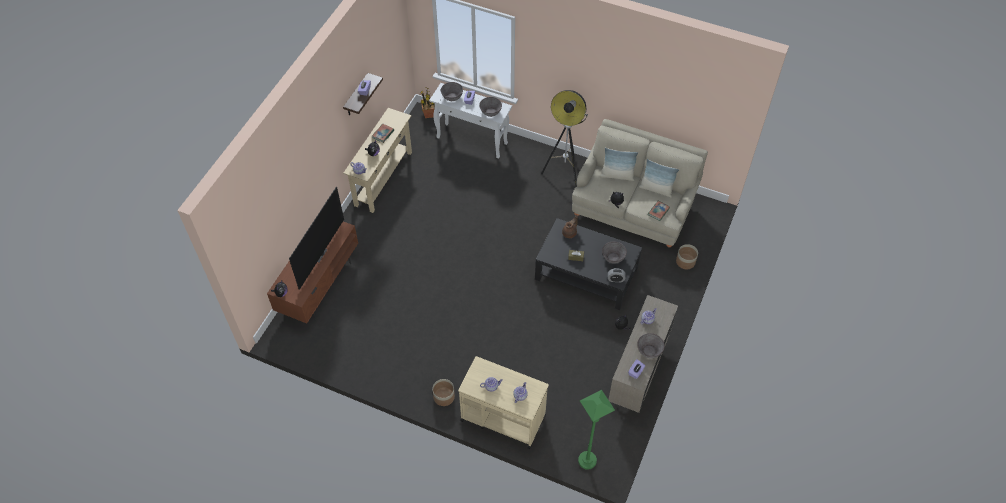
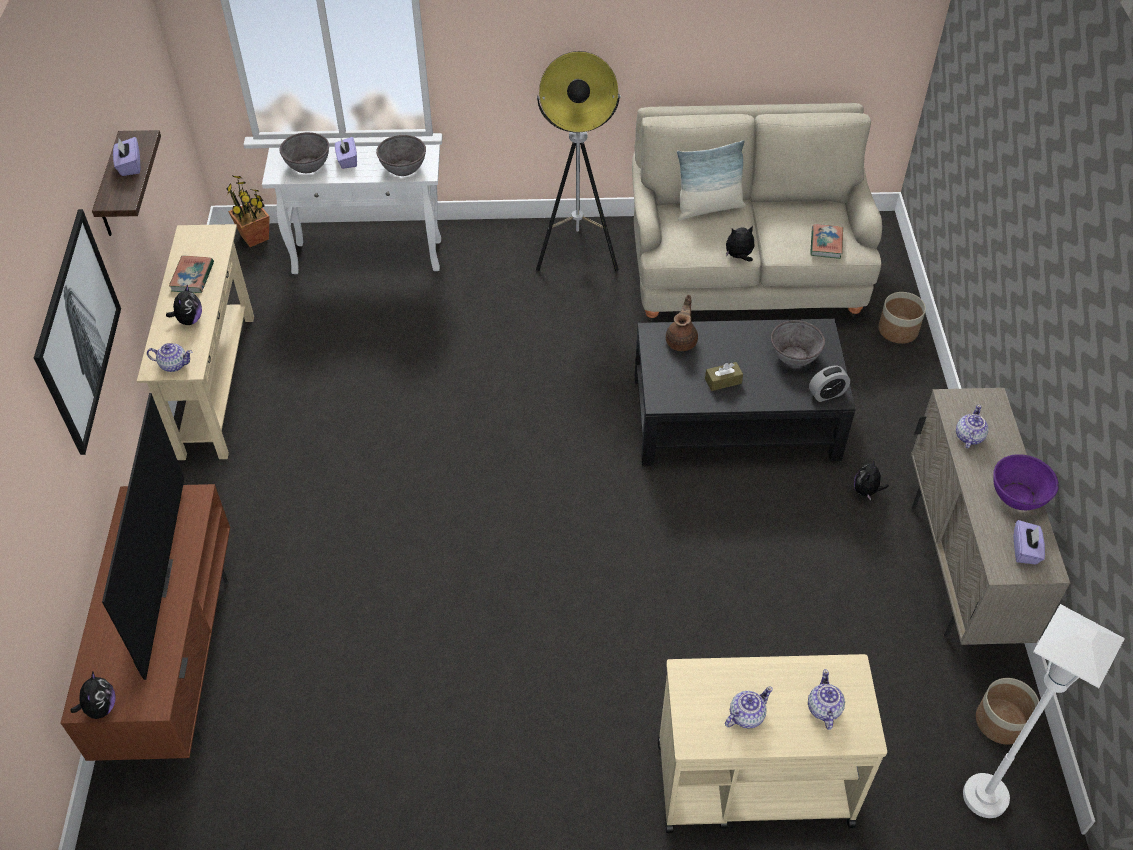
camera: 25 degrees left, 5 degrees down
(320, 153) = (76, 330): none -> picture
(444, 396) = (596, 792): planter -> planter (1001, 721)
(587, 460) = (985, 797): green floor lamp -> white floor lamp
(649, 350) = (1017, 496): grey bowl -> purple bowl
(656, 189) = (794, 208): pillow -> none

